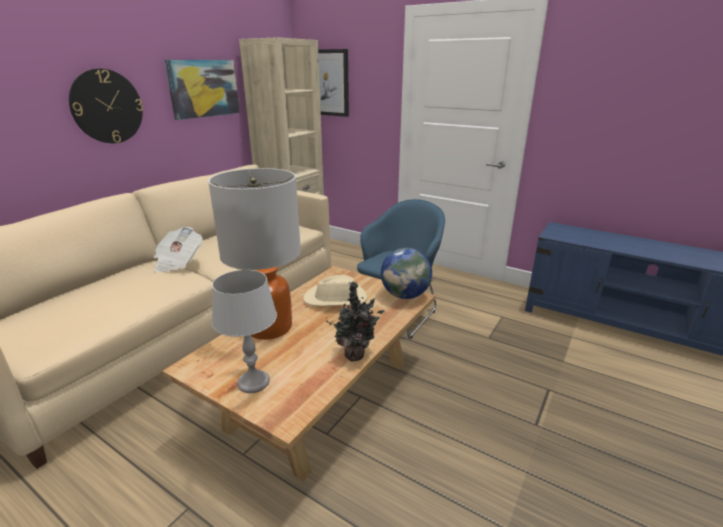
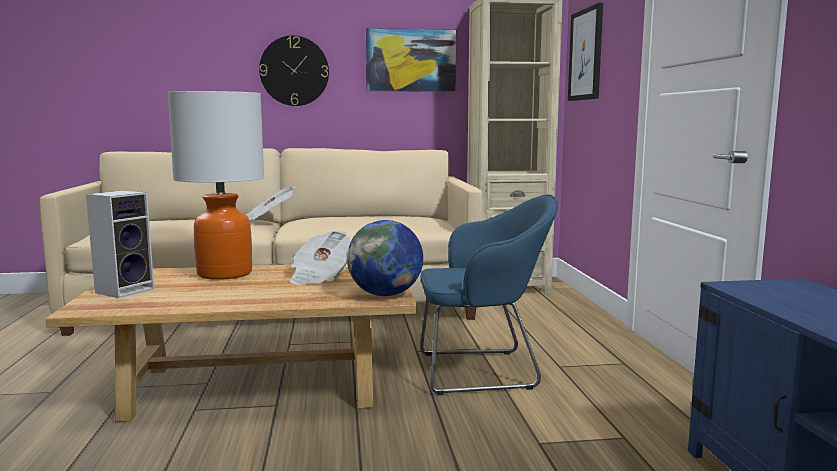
camera: 50 degrees right, 15 degrees down
(253, 382) = (126, 290): grey table lamp -> speaker
(336, 299) = (321, 277): beige hat -> newspaper
(355, 354) = (217, 305): potted plant -> none

